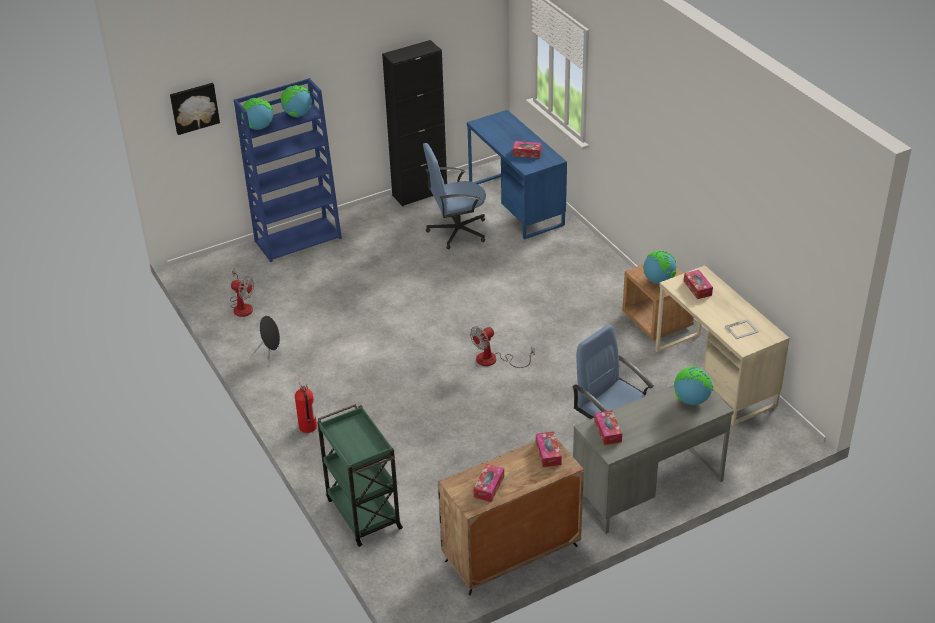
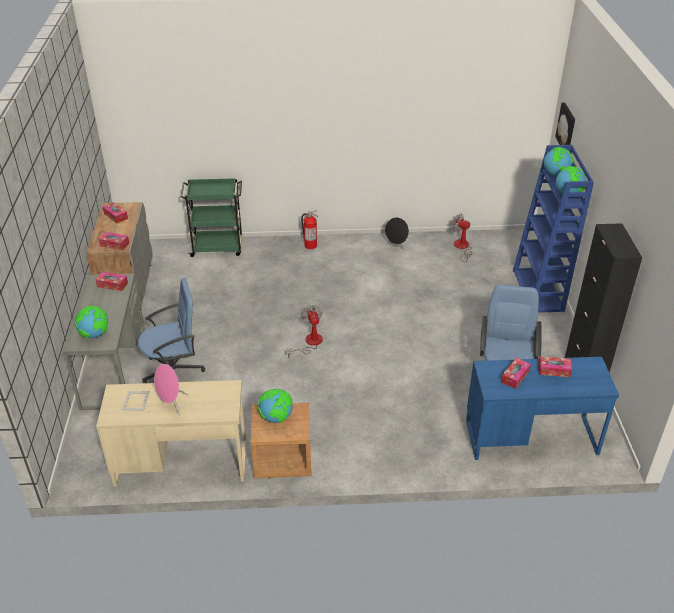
camera: 115 degrees right, 0 degrees up
(242, 306) = (462, 248): fan -> fan turned 75 degrees clockwise
(697, 288) = (211, 399): tissue box -> tissue box (553, 370)
(725, 307) = (172, 404): none -> pink speaker

